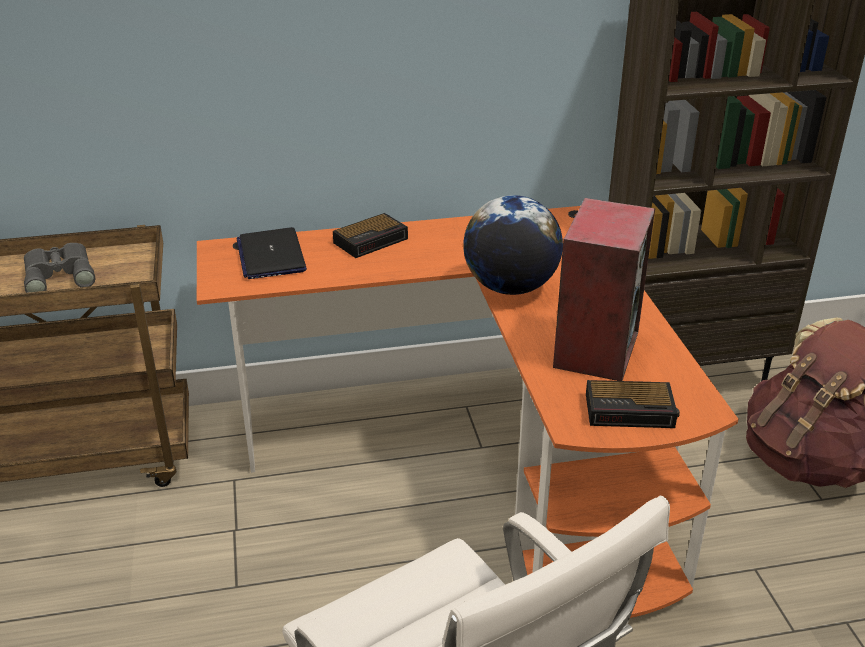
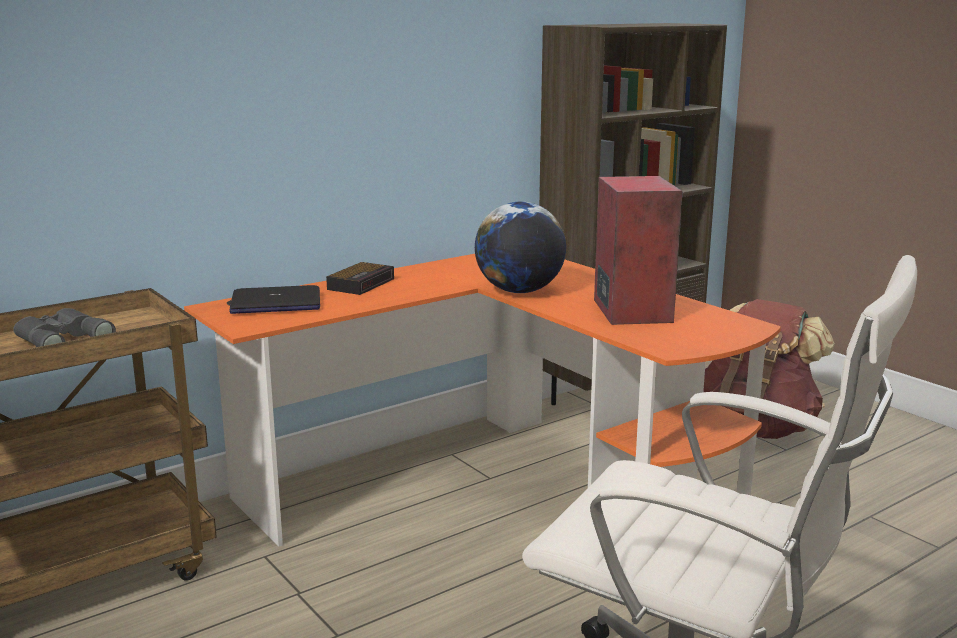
camera: 25 degrees left, 15 degrees down
(271, 255) = (275, 303): laptop -> laptop turned 60 degrees counterclockwise
(631, 410) = (701, 335): alarm clock -> none

